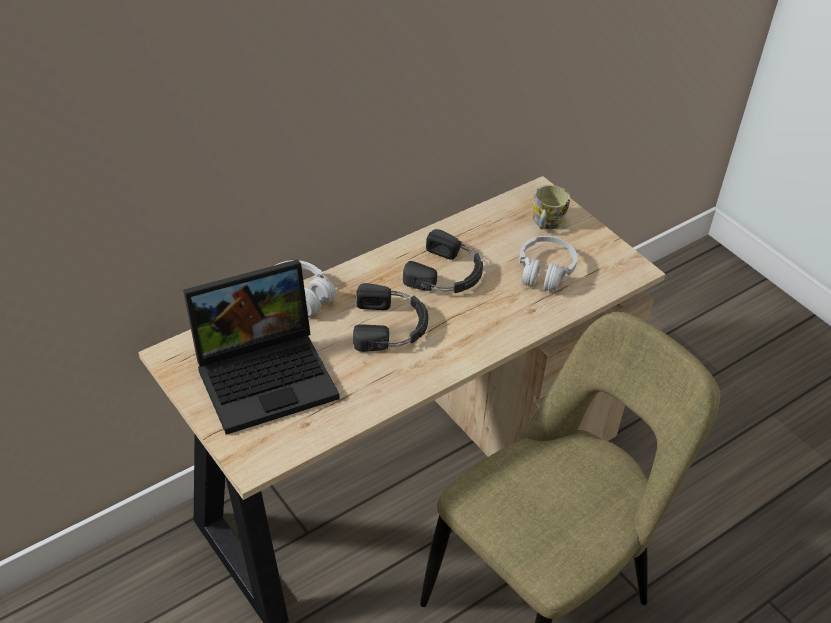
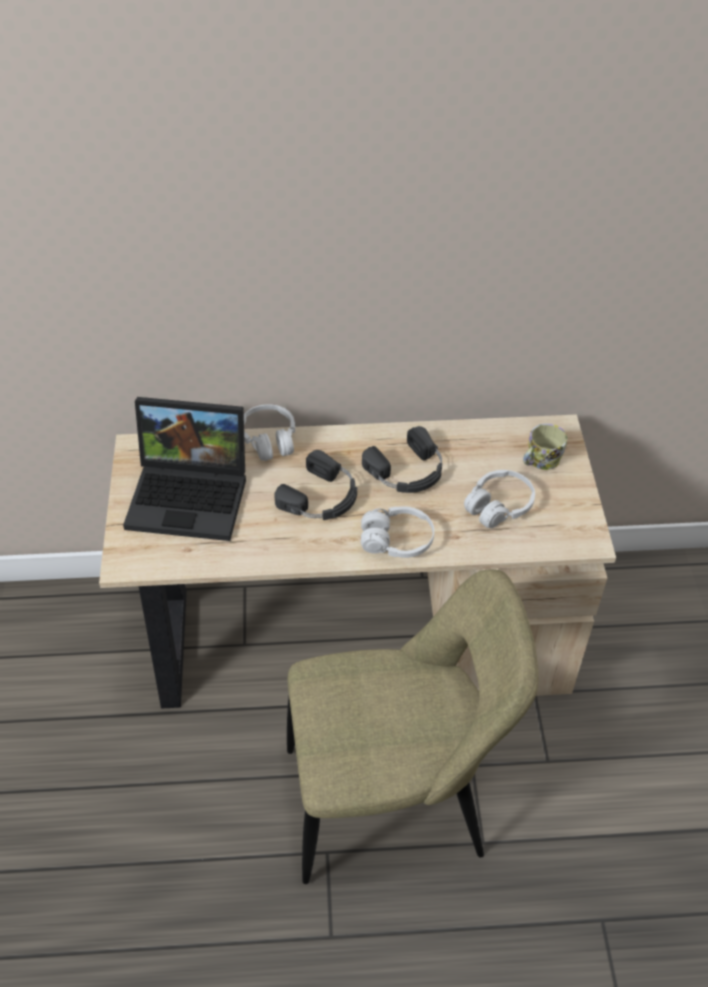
camera: 35 degrees right, 5 degrees up
(487, 334) = (397, 540): none -> white headphones

